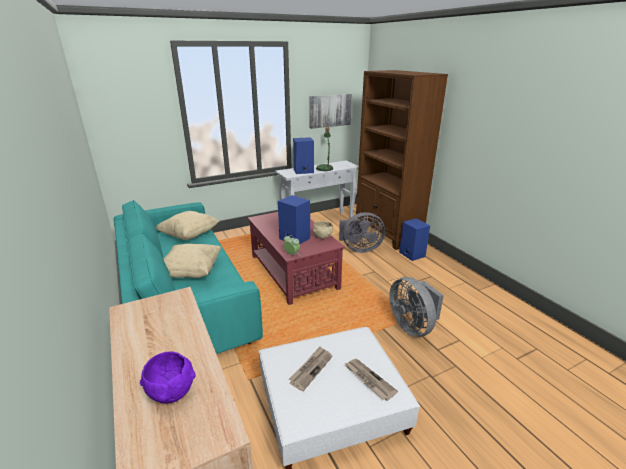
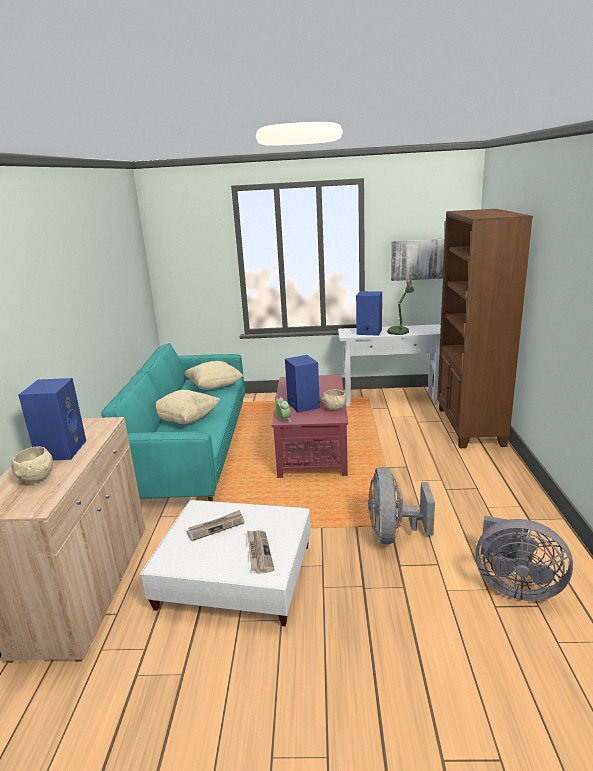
camera: 30 degrees right, 5 degrees down
(171, 392) = (36, 478): purple bowl -> beige bowl
(359, 249) = (413, 438): grey fan -> grey fan (514, 586)
(411, 254) = (476, 457): blue speaker -> blue speaker (61, 450)

